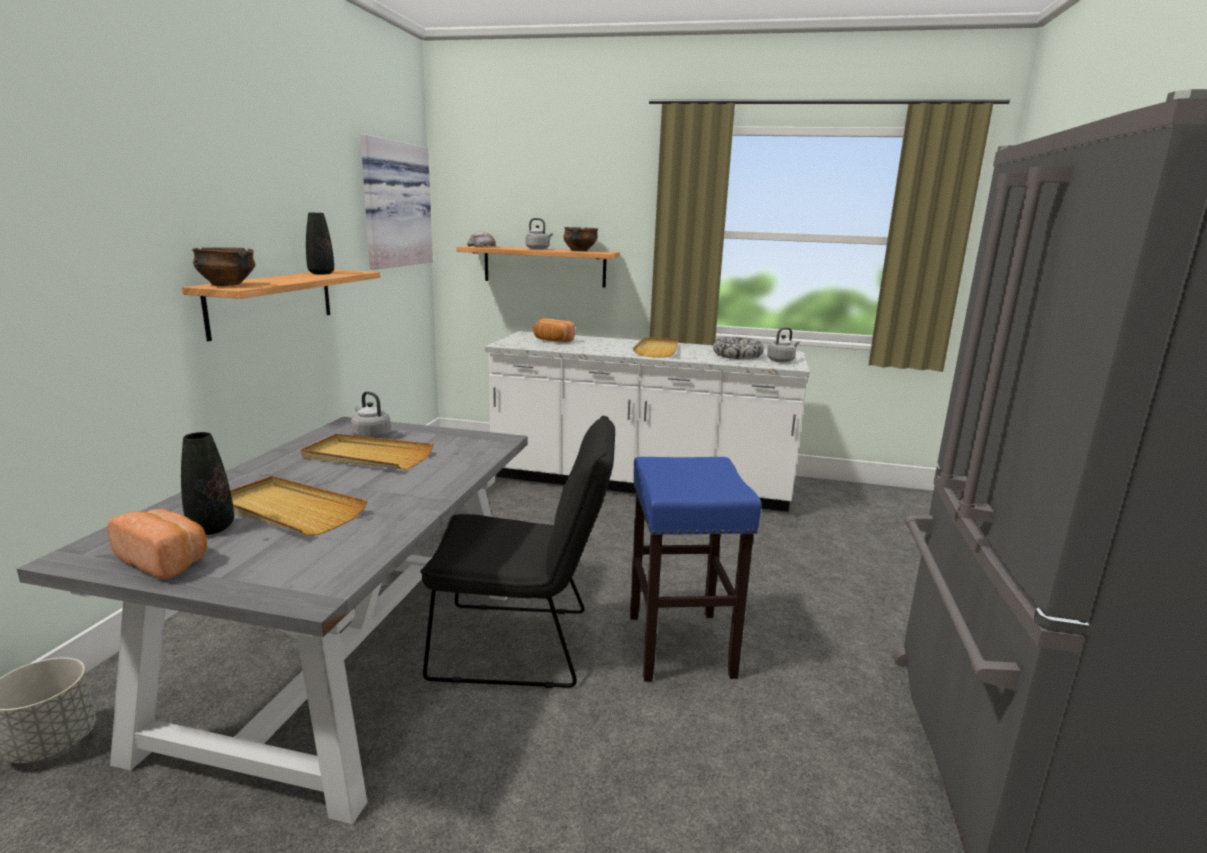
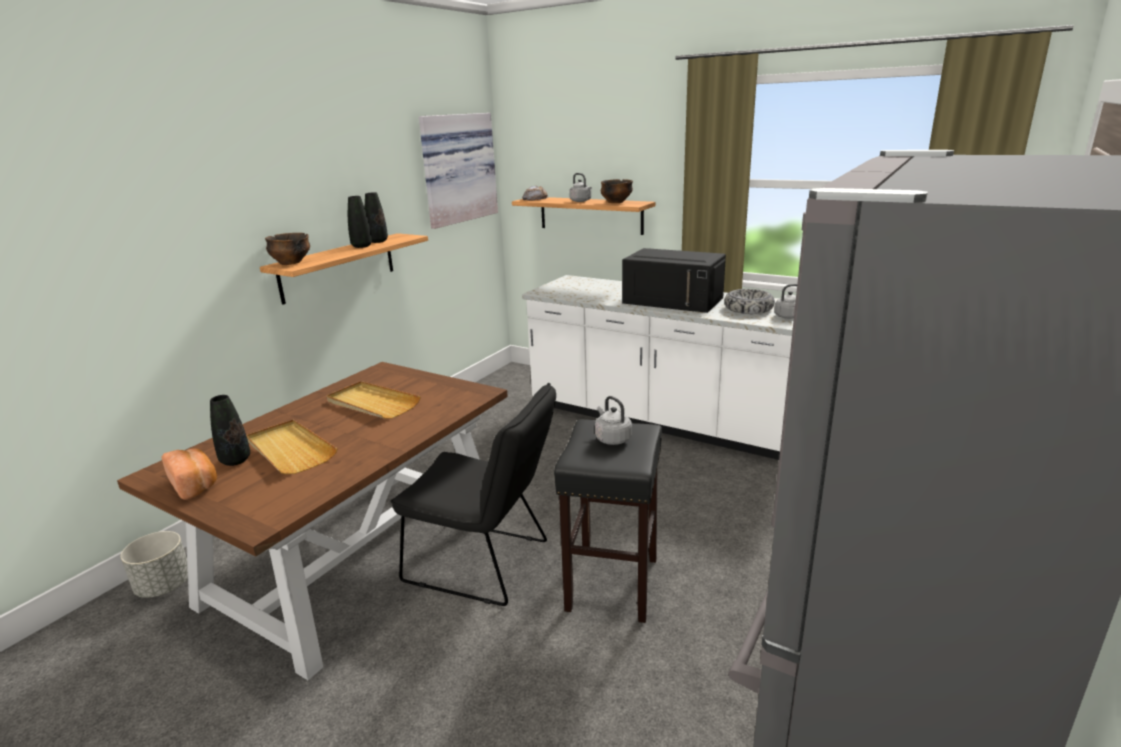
camera: 20 degrees right, 5 degrees up
(306, 276) = (362, 246): none -> black vase
(351, 660) = (359, 556): grey dining table -> brown dining table
(370, 436) = (388, 383): grey kettle -> grey kettle (612, 438)
(552, 341) = (585, 287): bread -> none
(657, 350) = (673, 300): beige tray -> black microwave
(681, 646) = (612, 585): blue stool -> black stool

